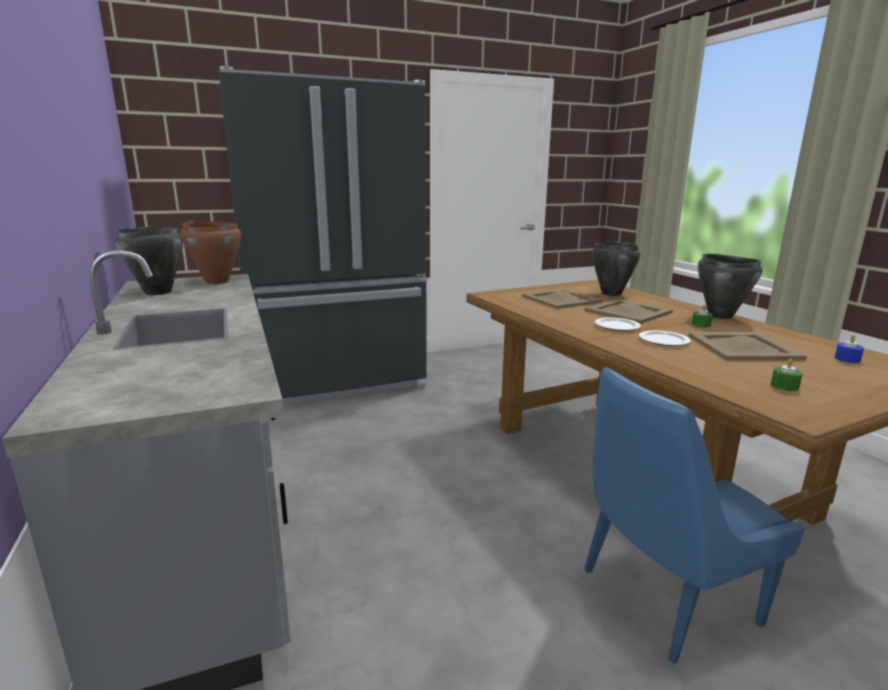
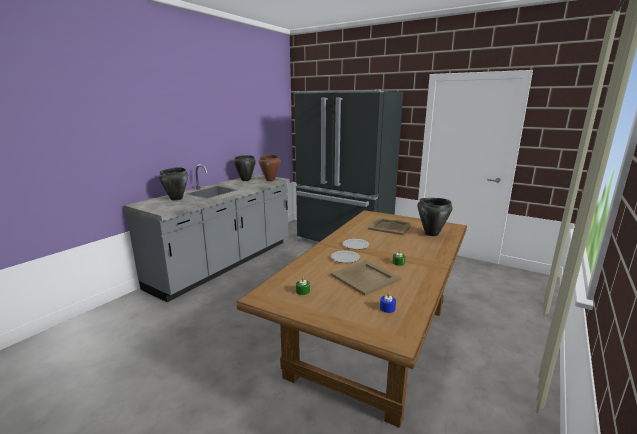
camera: 55 degrees right, 0 degrees up
(628, 312) = (393, 243): beige tray -> none
(662, 597) = (260, 370): blue chair -> none
(720, 316) = (434, 266): black cooking pot -> black cooking pot (176, 199)

